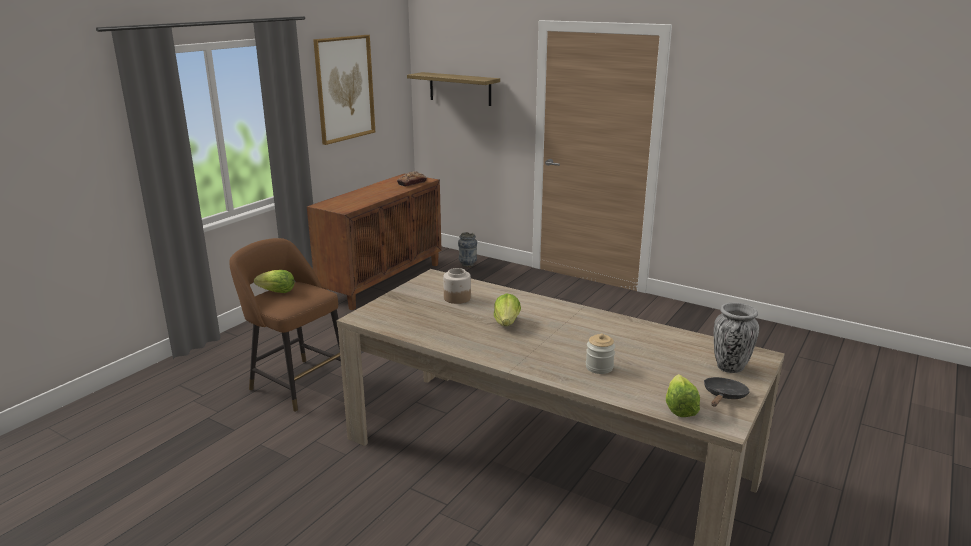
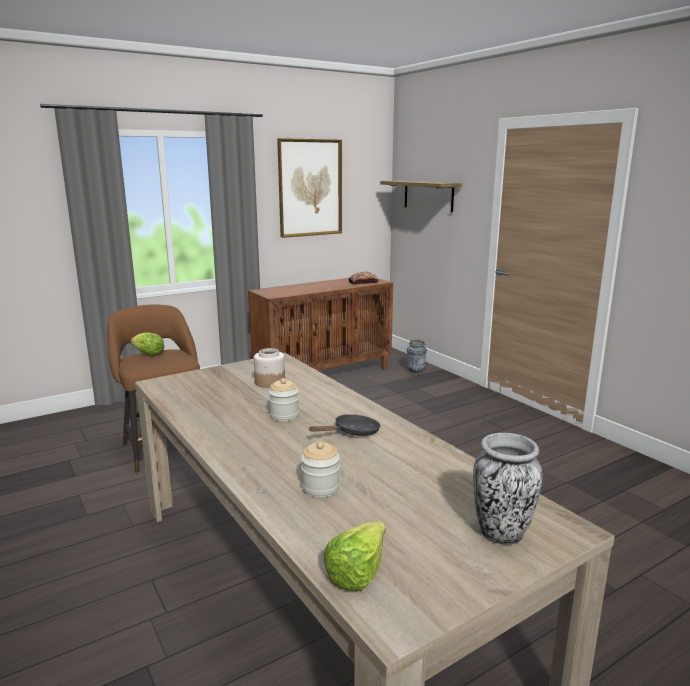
camera: 25 degrees right, 5 degrees down
(507, 323) = (284, 415): lettuce -> jar
(724, 396) = (443, 575): black frying pan -> black frying pan (353, 432)

